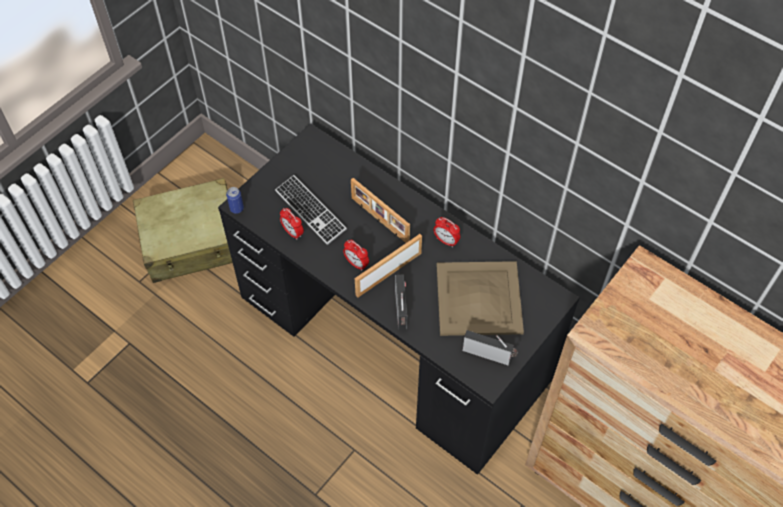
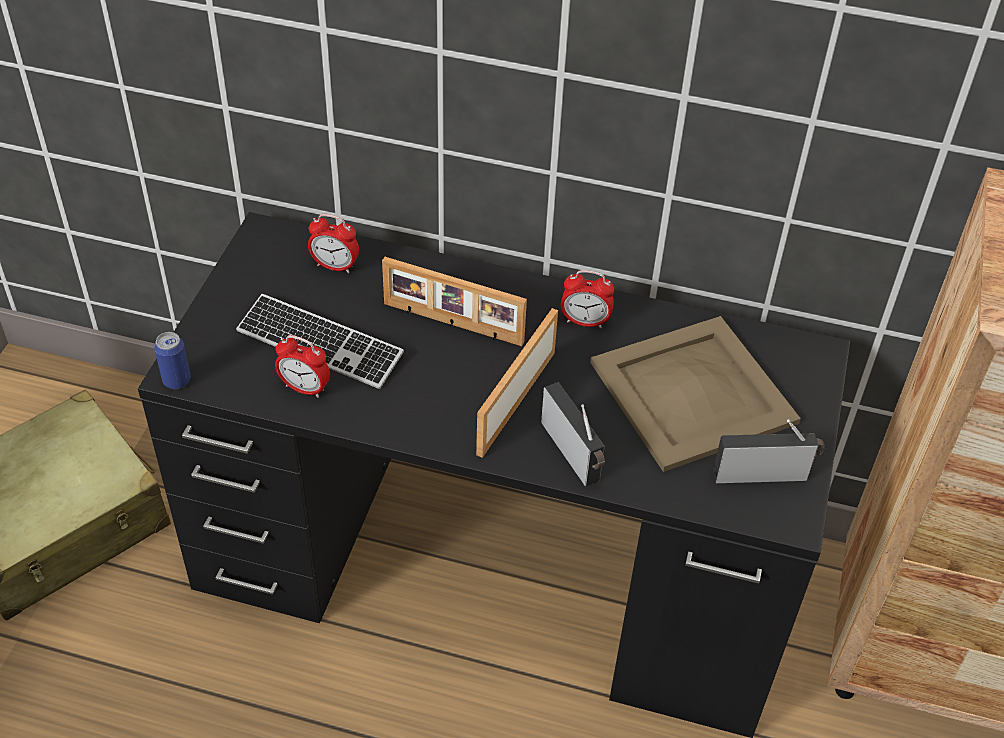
camera: 25 degrees left, 10 degrees down
(356, 263) = (450, 403): alarm clock -> alarm clock (335, 266)

